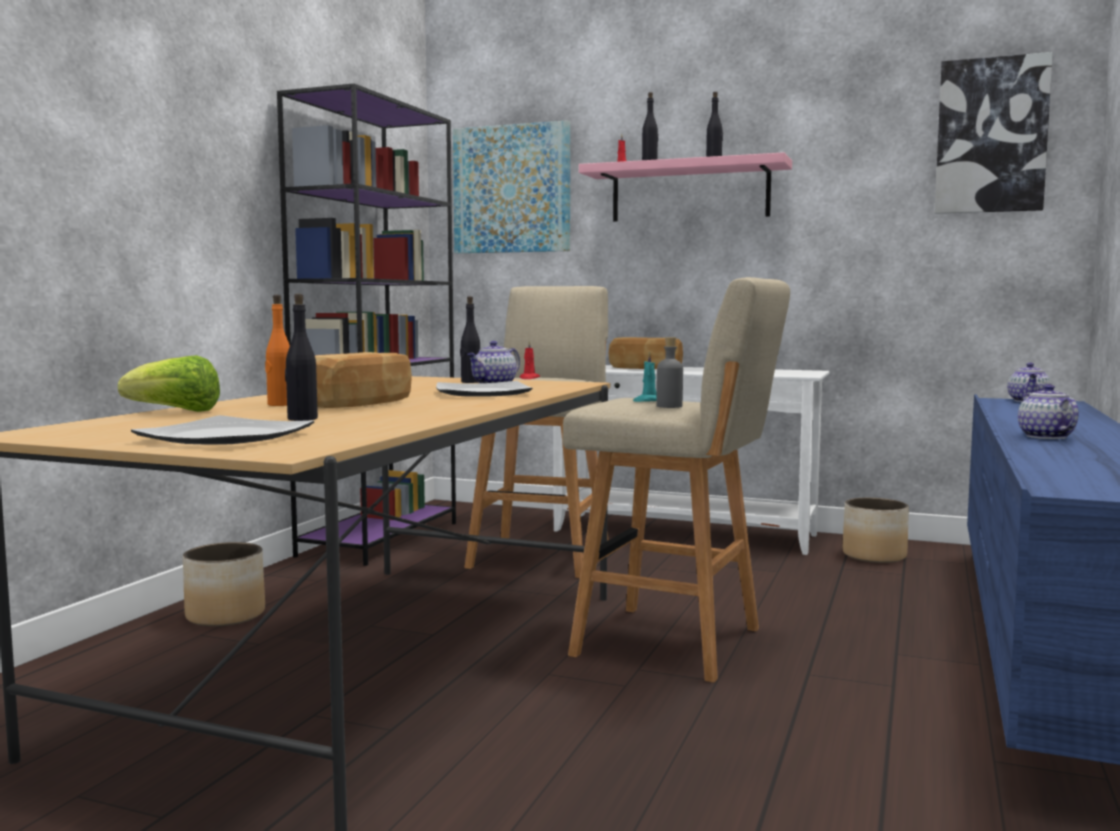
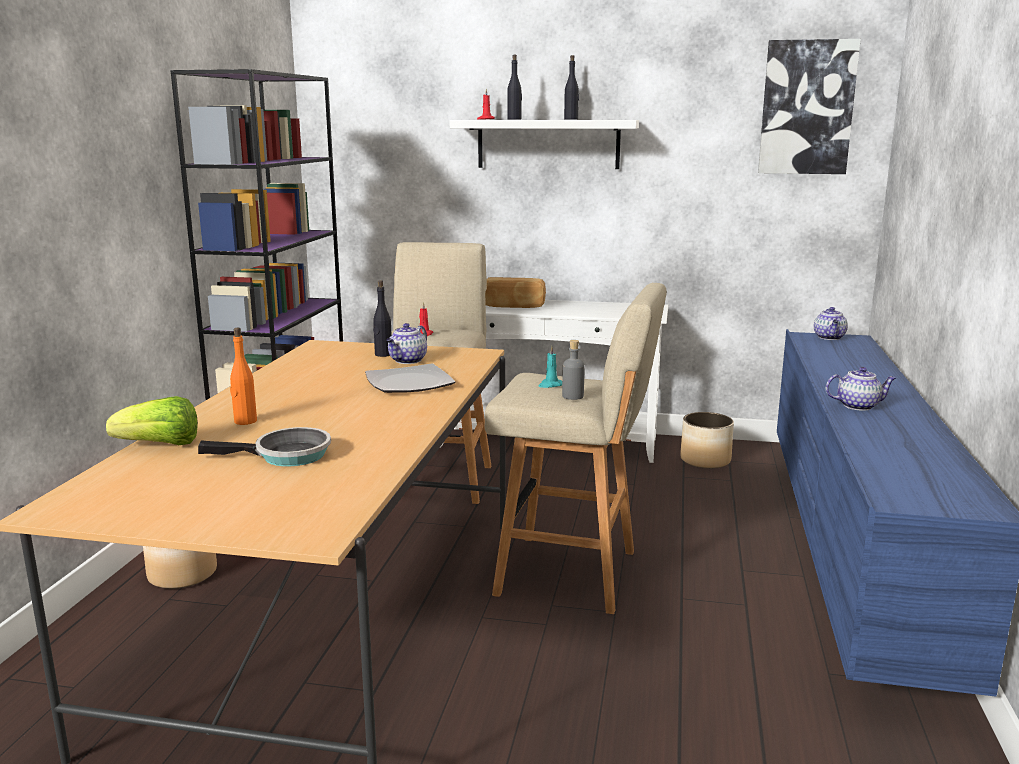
camera: 10 degrees left, 10 degrees up
(228, 437) = (248, 503): plate -> none
(302, 419) = (286, 455): black bottle -> frying pan
(362, 404) = (318, 416): bread -> none
(512, 189) = (382, 133): picture -> none
(690, 192) = (548, 144): pink shelf -> white shelf
(1044, 436) = (858, 406): teapot -> teapot turned 105 degrees clockwise

